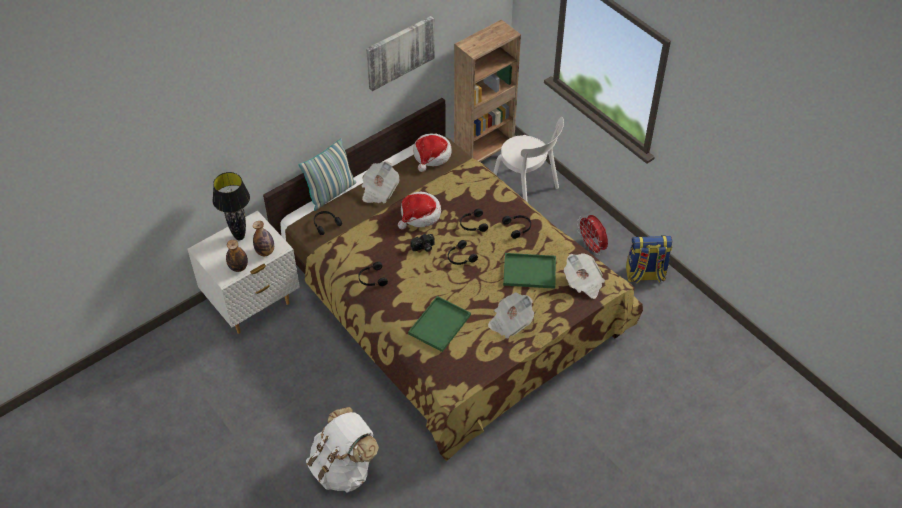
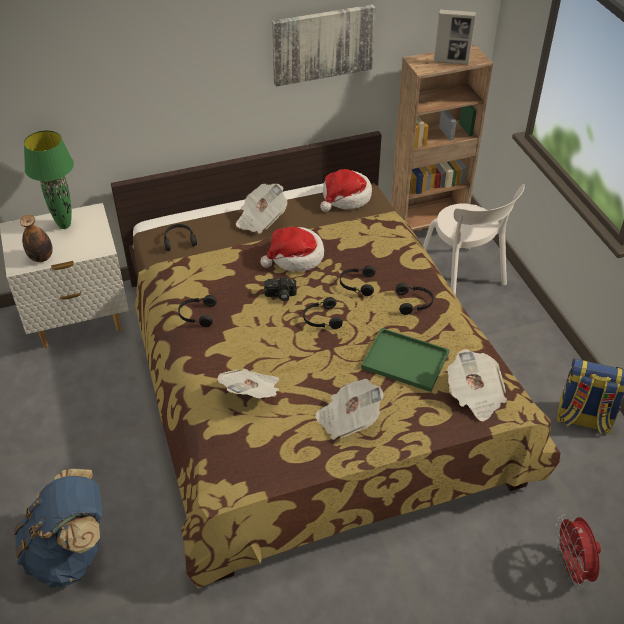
camera: 20 degrees right, 5 degrees down
(239, 237) = (64, 225): black table lamp -> green table lamp
(265, 252) = (82, 248): bottle -> none
(331, 193) = (205, 210): pillow -> none
(343, 468) = (71, 552): white backpack -> blue backpack
(439, 323) = (252, 393): green tray -> newspaper
(491, 40) = (451, 62): none -> picture frame
(591, 247) = (522, 365): red fan -> red fan (571, 568)

